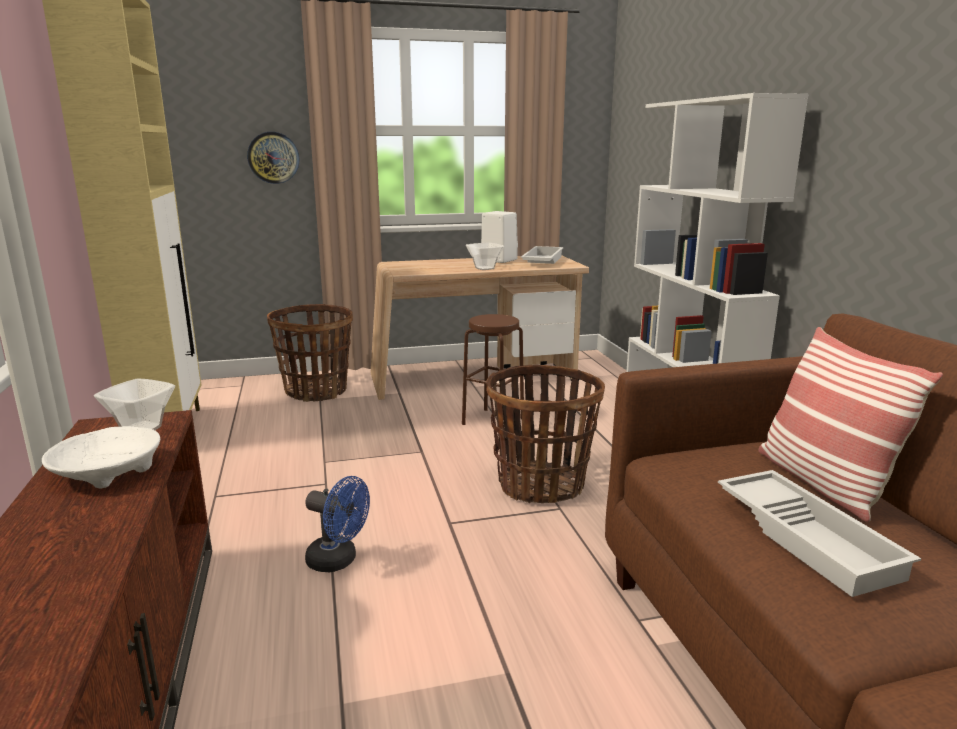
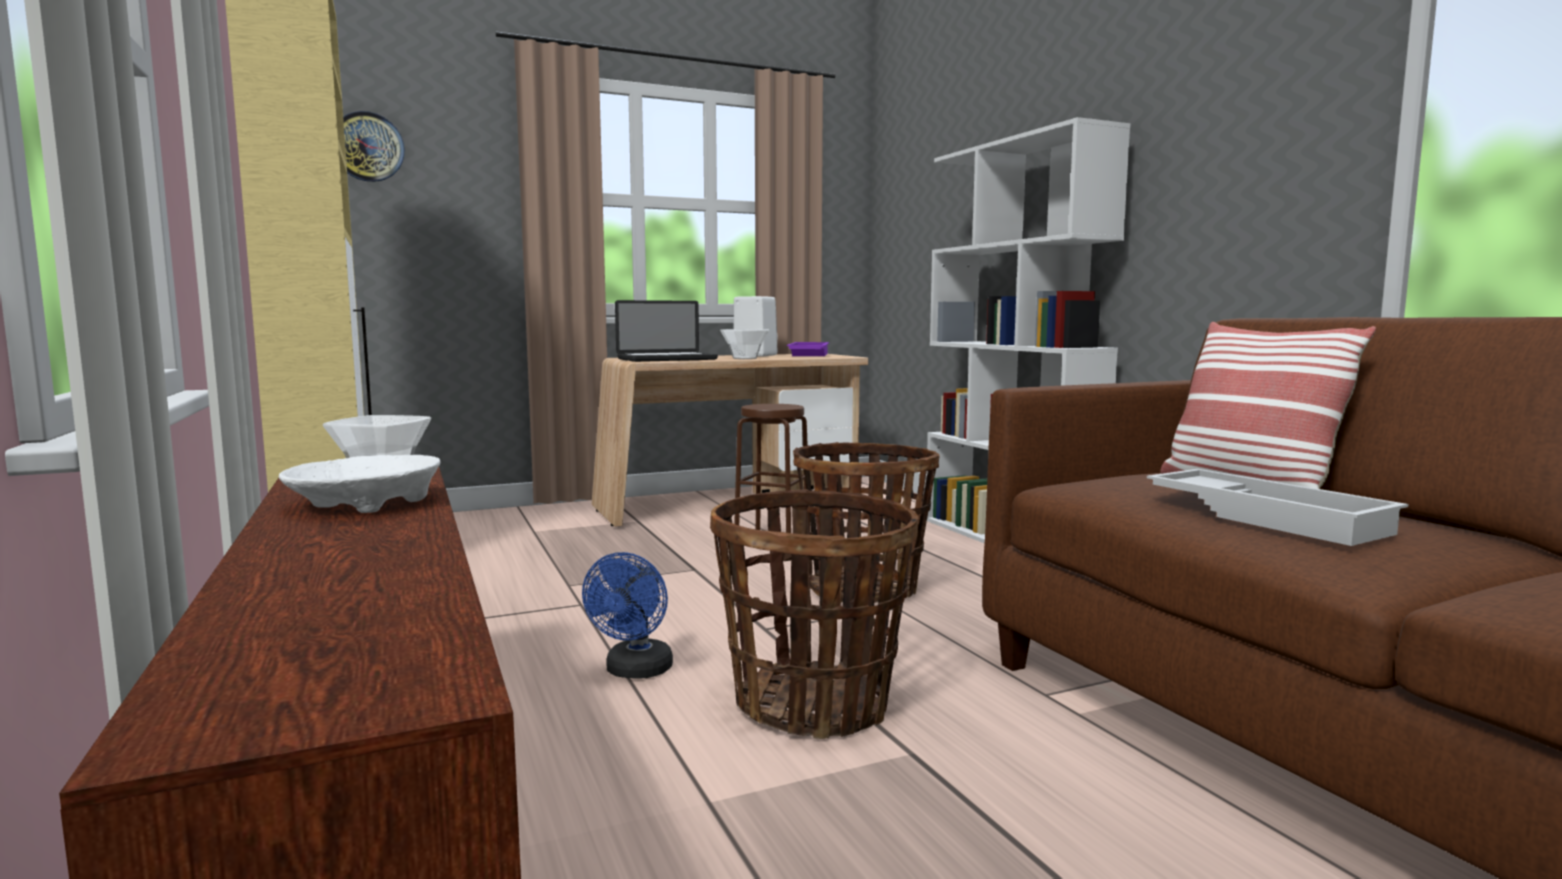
camera: 10 degrees left, 10 degrees down
(273, 157) = (469, 226): wall clock -> wall clock (368, 147)
(316, 391) = (525, 524): basket -> basket (813, 704)
(338, 561) = (635, 672): blue fan -> blue fan turned 90 degrees clockwise
(422, 268) = (667, 359): none -> laptop
(541, 261) = (807, 355): white tray -> purple tray

